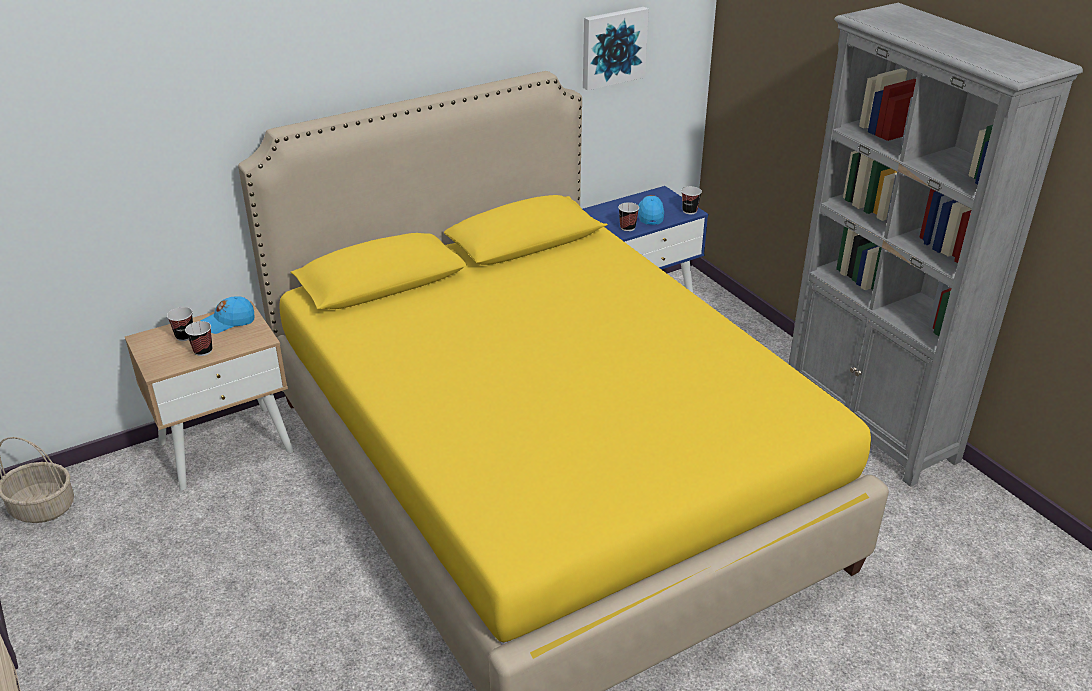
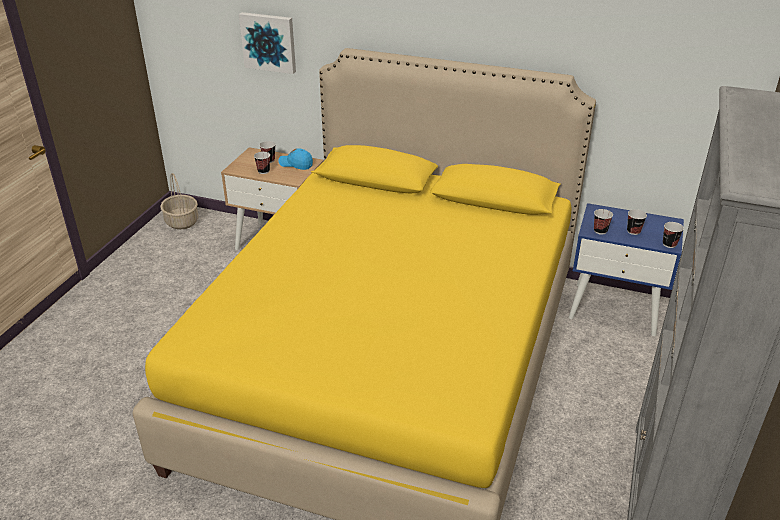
camera: 50 degrees right, 0 degrees up
(613, 47) = (649, 76): picture -> picture (269, 42)
(650, 214) = (633, 231): blue cap -> cup

